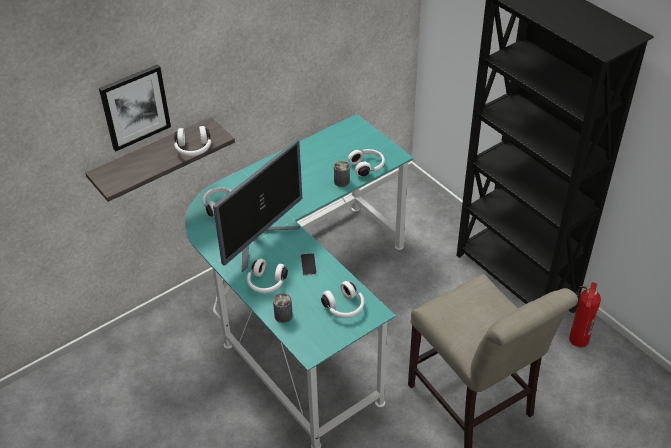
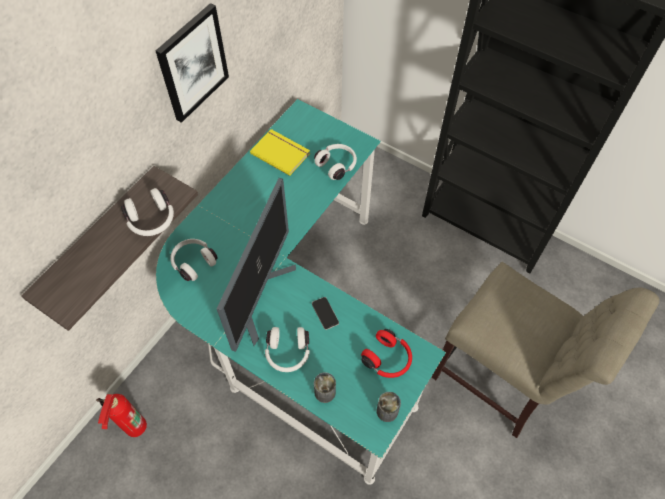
camera: 20 degrees left, 15 degrees up
(135, 107) = (60, 195): picture -> picture (192, 63)
(324, 148) = (281, 152): none -> yellow book
(341, 181) = (317, 191): can -> can (387, 411)
(344, 307) = (388, 359): white headphones -> red headphones
(576, 340) = (564, 278): fire extinguisher -> fire extinguisher (133, 428)

